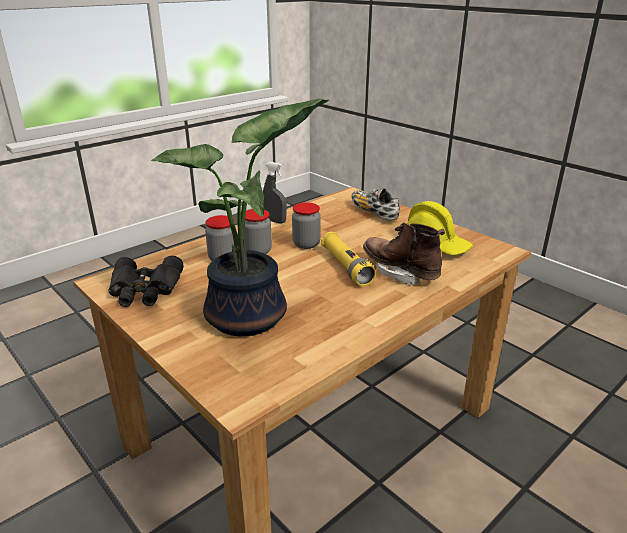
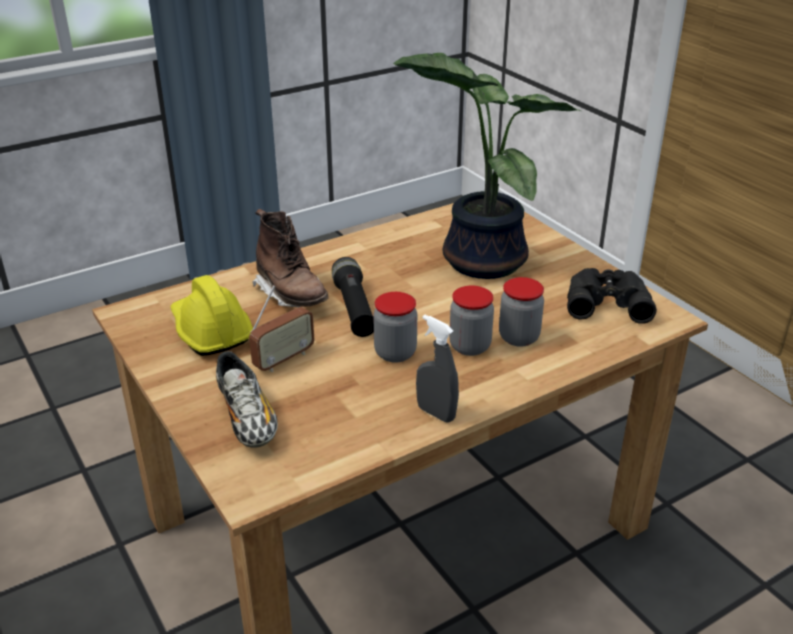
camera: 170 degrees left, 5 degrees up
(346, 267) = (354, 308): yellow flashlight -> black flashlight
(374, 235) = (283, 359): none -> radio

